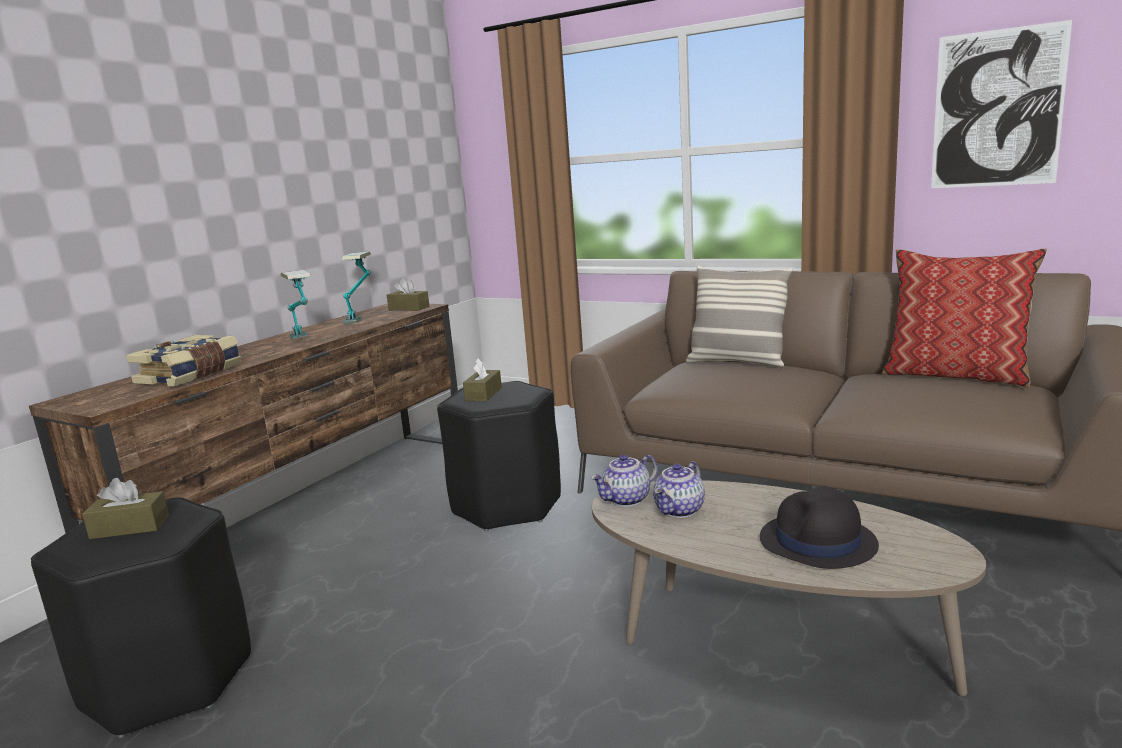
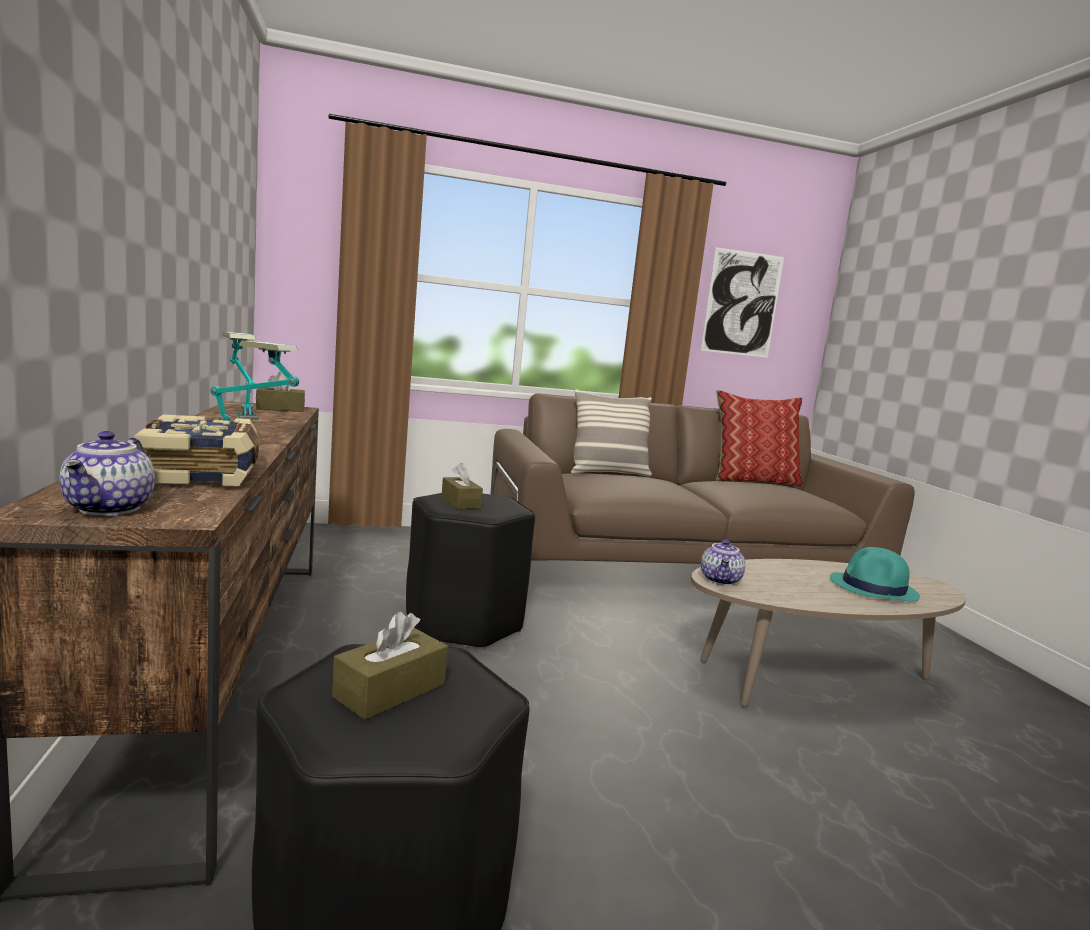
camera: 45 degrees left, 5 degrees down
(680, 511) = (768, 582): teapot -> teapot (111, 509)
(817, 543) = (874, 588): black hat -> turquoise hat

